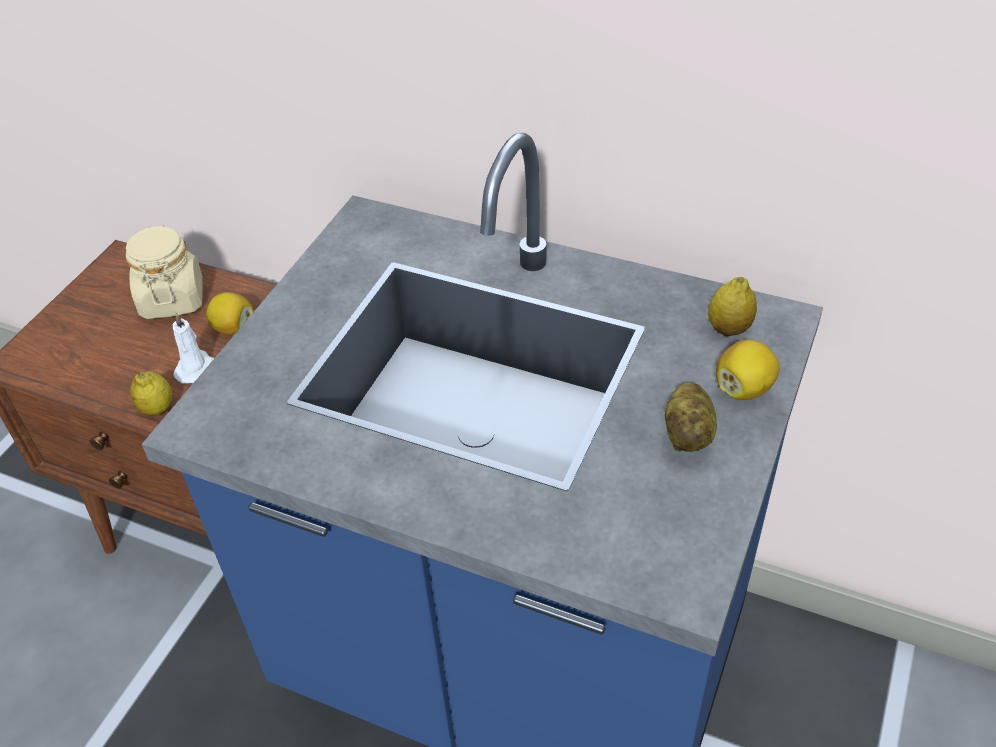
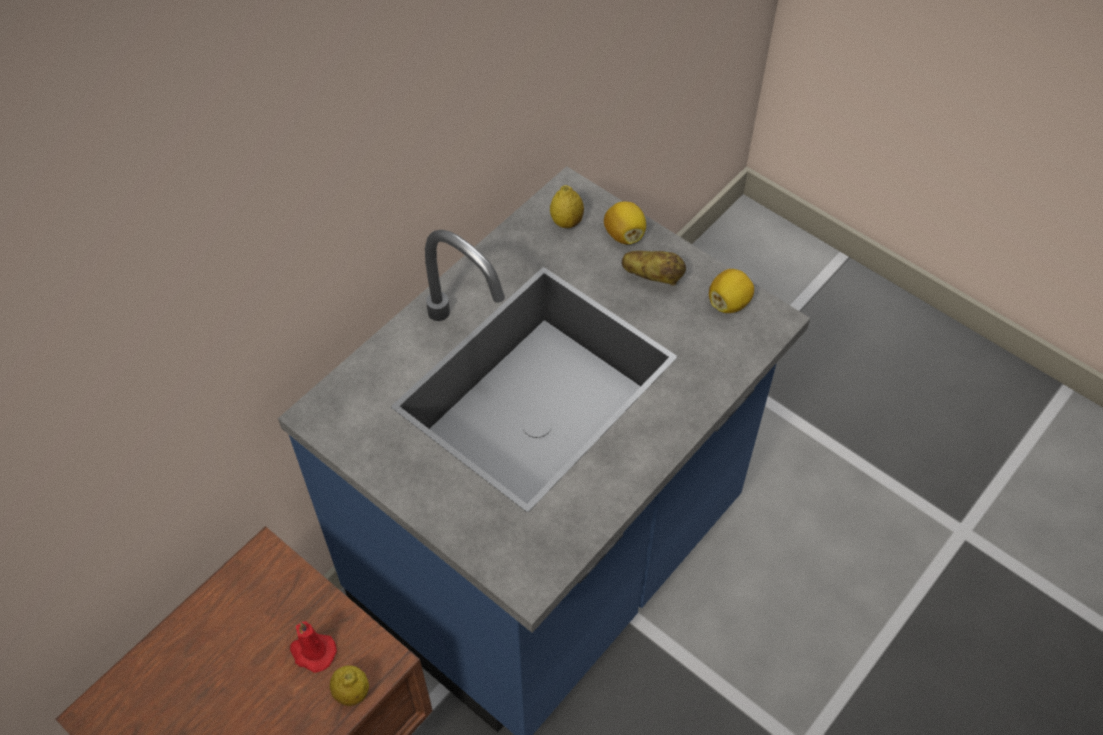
camera: 75 degrees left, 10 degrees up
(172, 299) = (195, 665): beige jar -> none
(196, 368) = (312, 652): white candle -> red candle
(234, 328) = (271, 611): lemon -> lemon (729, 303)

